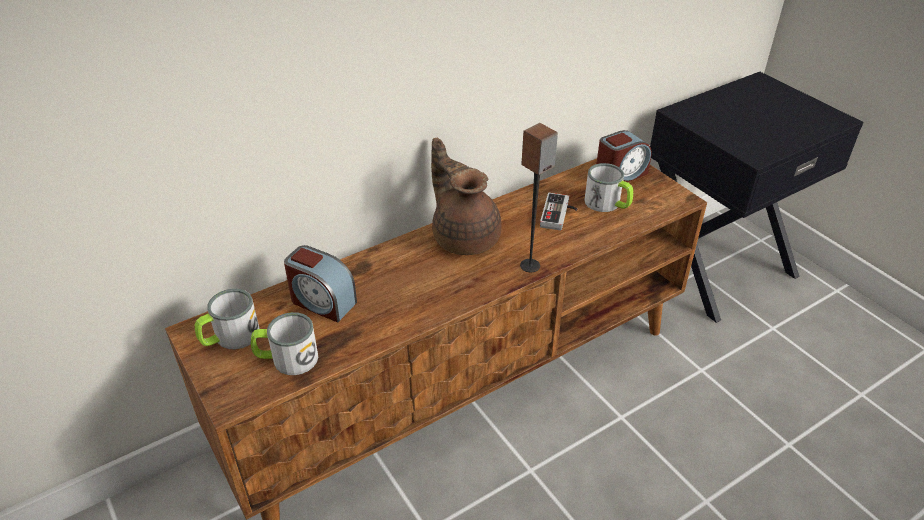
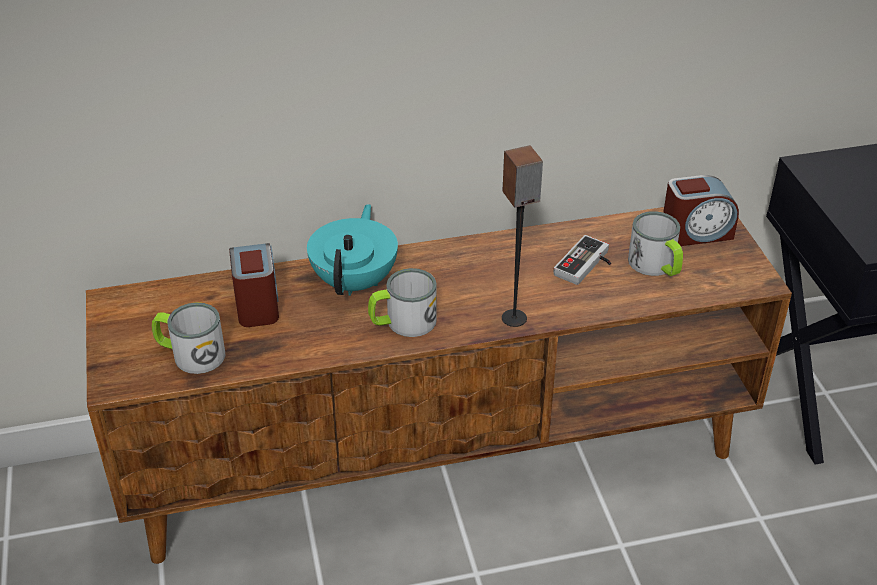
camera: 20 degrees right, 0 degrees up
(230, 337) = (144, 316): mug -> mug (402, 322)
(322, 302) = (257, 302): alarm clock -> alarm clock turned 150 degrees counterclockwise
(393, 266) = (355, 281): none -> turquoise teapot
(464, 236) = (456, 265): brown teapot -> none

